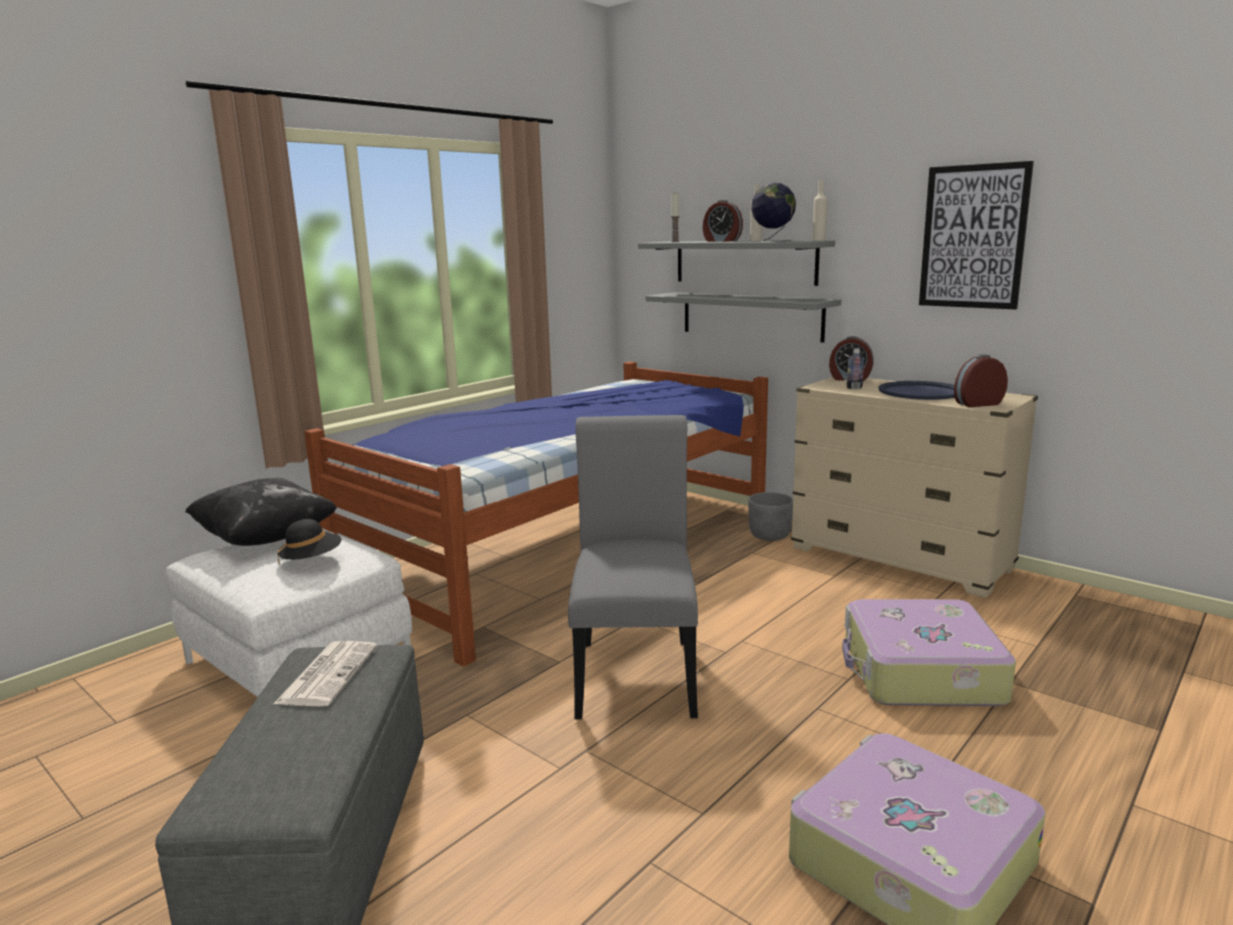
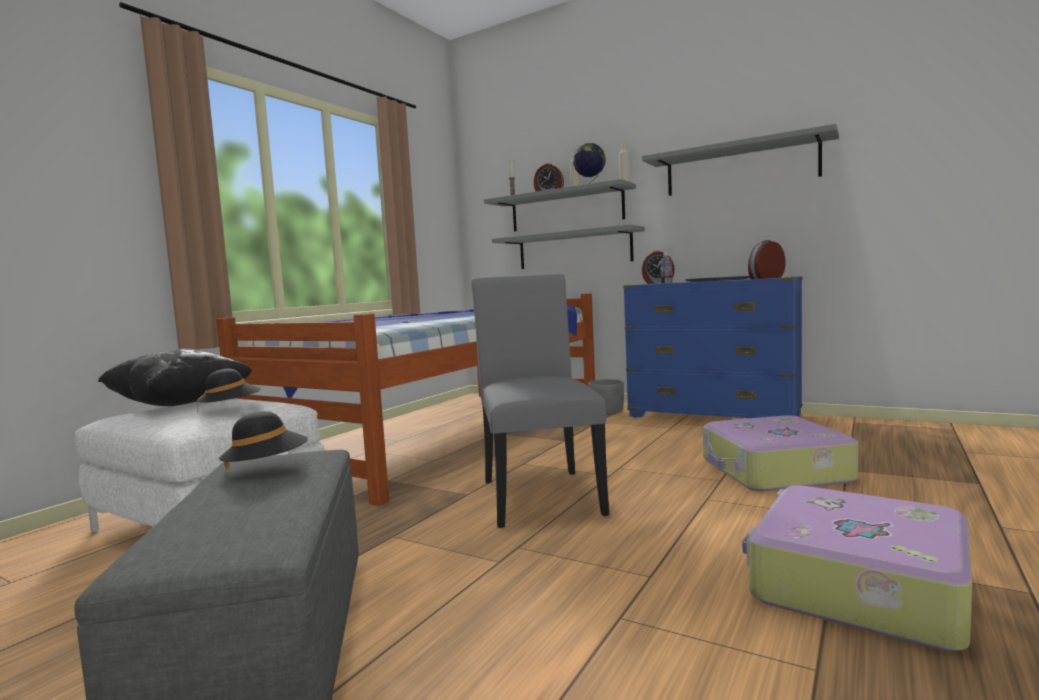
camera: 10 degrees left, 10 degrees down
(328, 674) = (267, 468): newspaper -> black hat
(900, 559) = (713, 416): beige dresser -> blue dresser
(973, 237) = (740, 167): picture -> grey shelf

